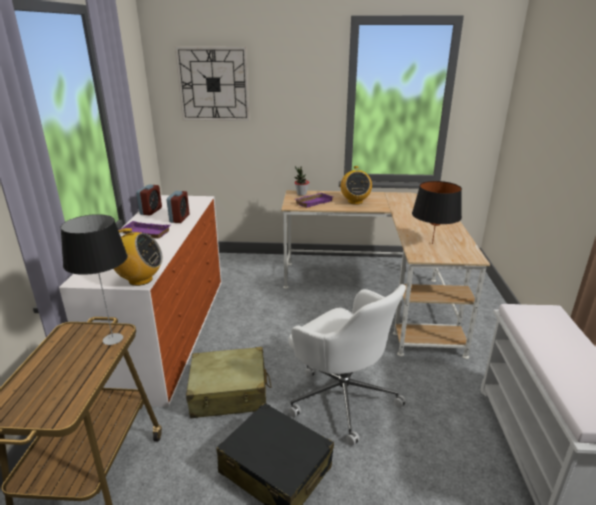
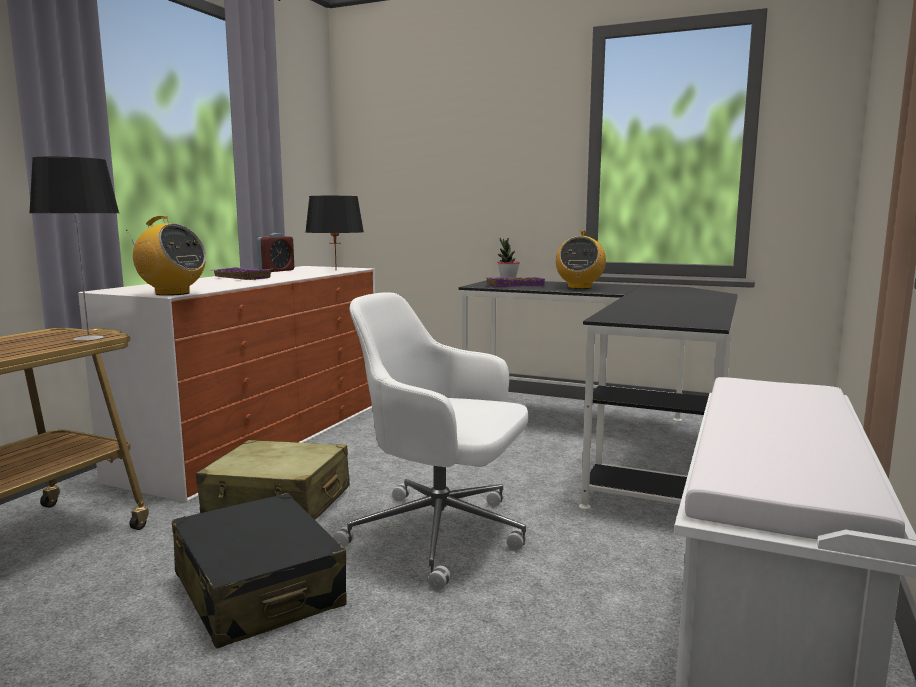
camera: 20 degrees right, 15 degrees down
(179, 218) = (300, 274): alarm clock -> none
(213, 84) = (409, 134): wall clock -> none
(342, 396) = (441, 535): white office chair -> white office chair turned 135 degrees clockwise
(379, 293) = (610, 441): beige desk -> black desk
(432, 243) = (650, 313): black table lamp -> black table lamp (335, 270)

